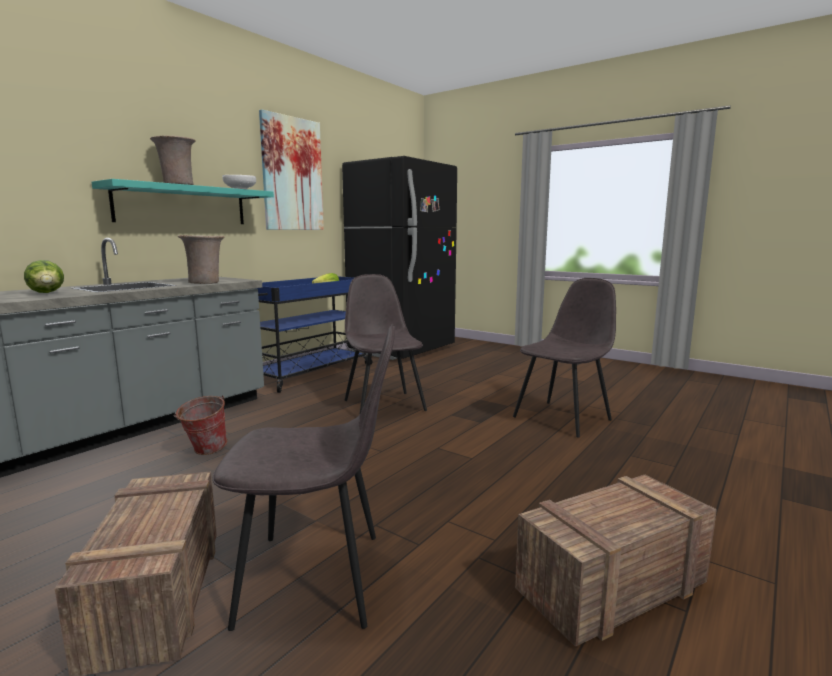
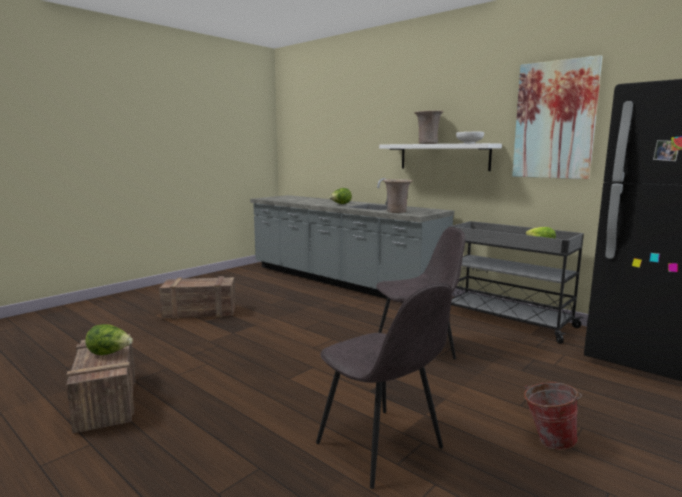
camera: 95 degrees right, 0 degrees up
(182, 205) = (443, 157): turquoise shelf -> white shelf
(204, 451) = (327, 305): bucket -> bucket (547, 440)
(309, 373) = (504, 319): blue cart -> grey cart
(317, 578) = (185, 334): grey chair -> none
(606, 506) = (110, 353): none -> lettuce

